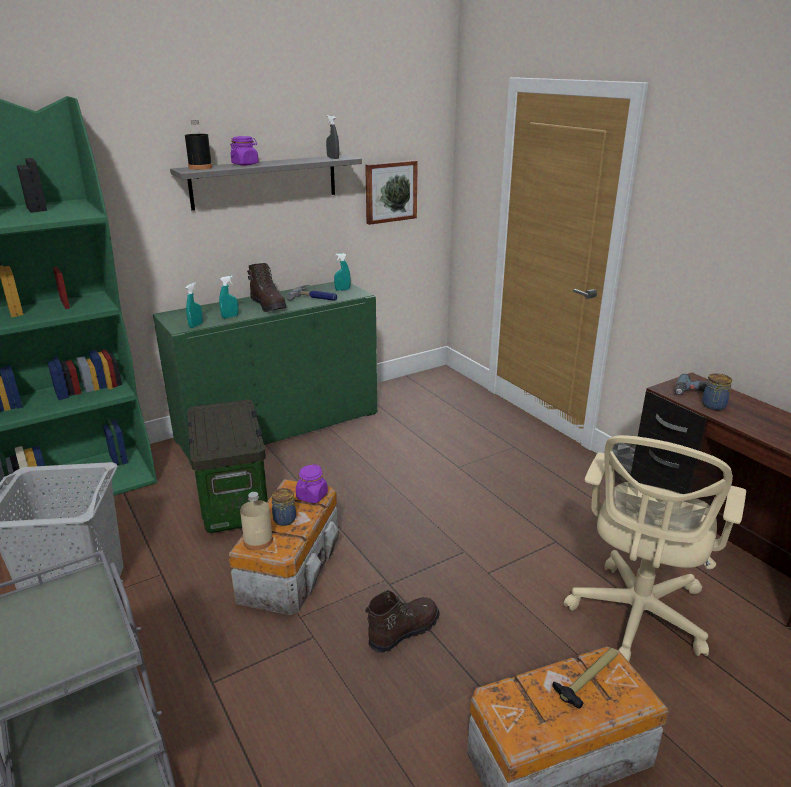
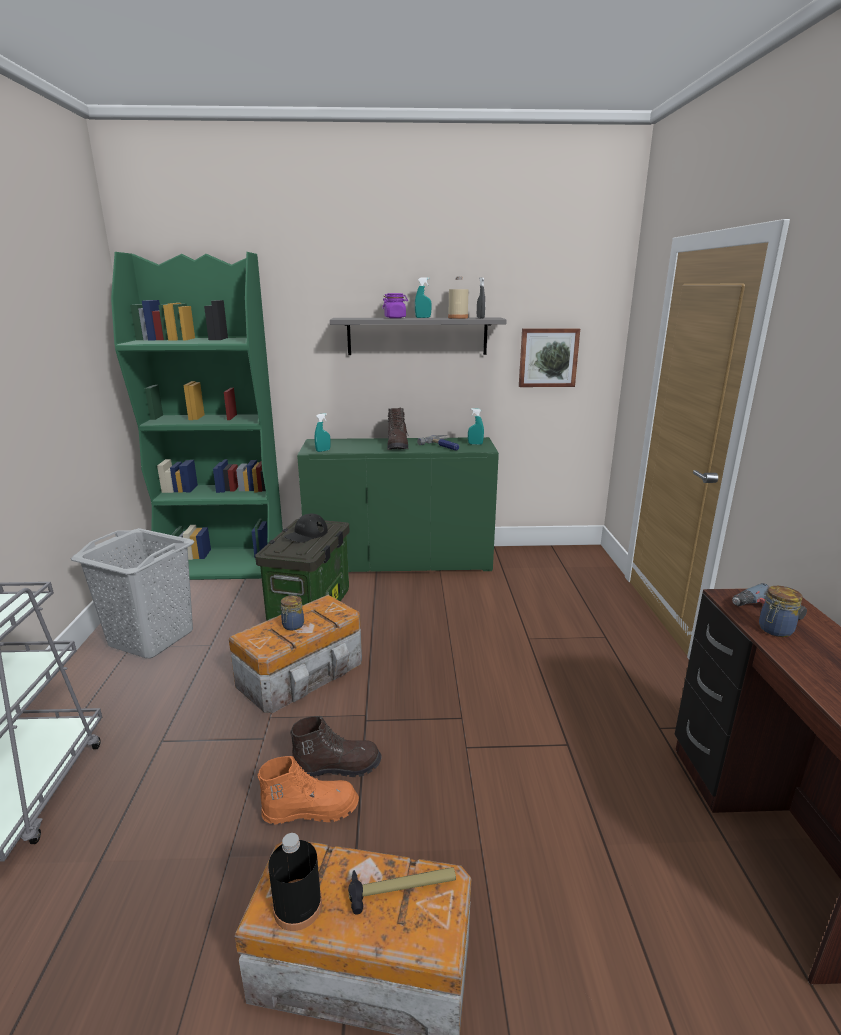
camera: 30 degrees right, 5 degrees down
(200, 167) = (354, 318): black bottle -> black bottle (298, 906)
(222, 423) = (306, 534): none -> black cap
(230, 317) = (356, 449): turquoise spray bottle -> turquoise spray bottle (423, 318)
(258, 540) = (257, 634): beige bottle -> beige bottle (458, 318)
(312, 496) = (333, 614): purple jar -> none
(414, 674) = (311, 810): none -> orange boot
(636, 617) = (591, 865): beige office chair -> none

